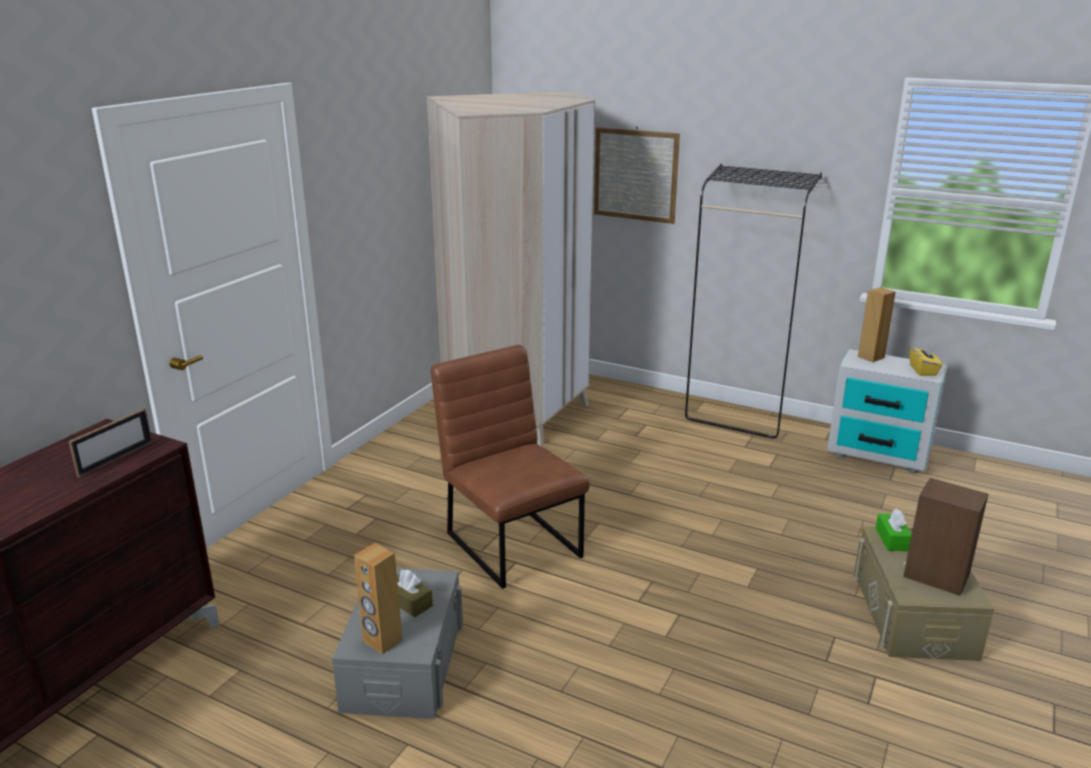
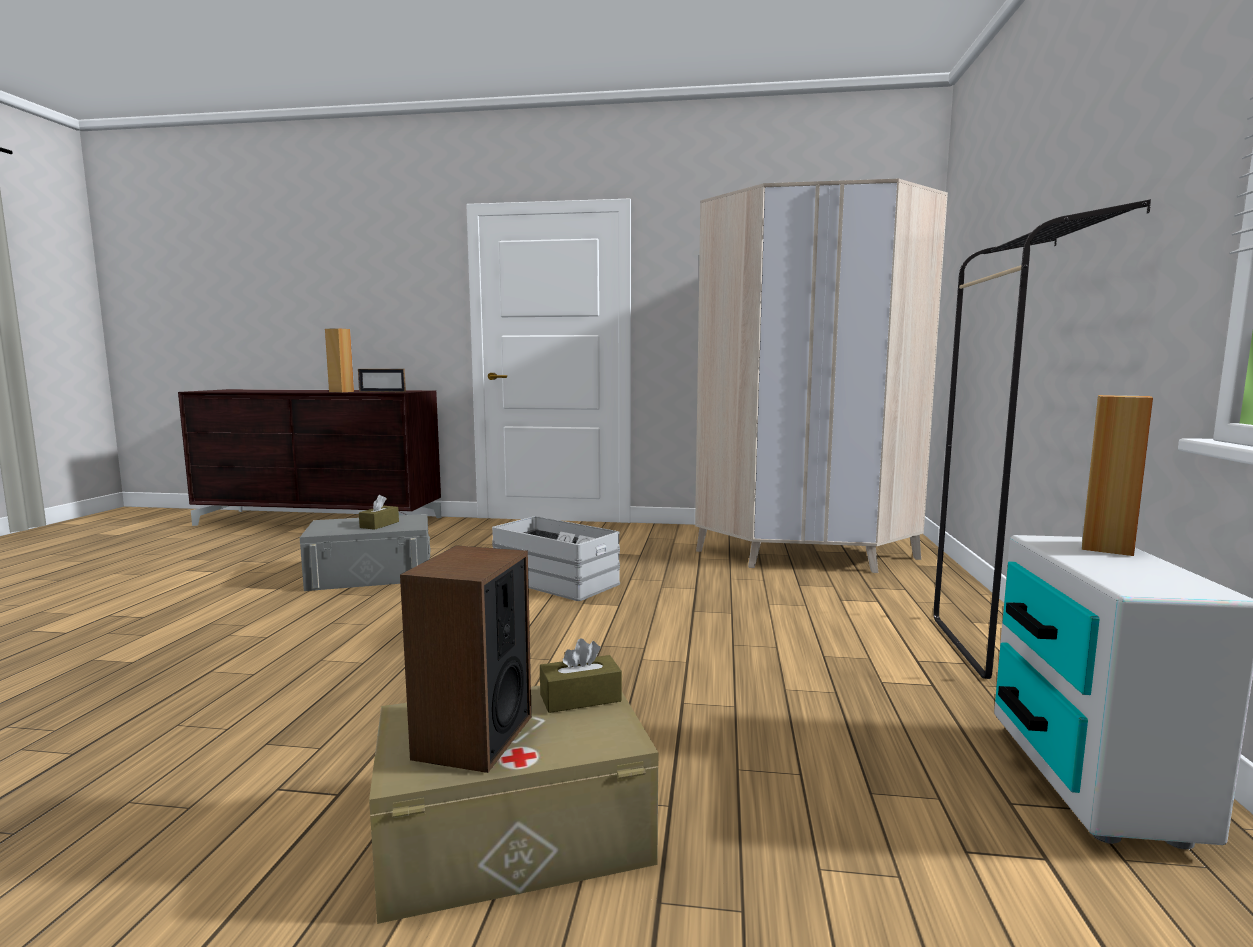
camera: 70 degrees right, 15 degrees down
(382, 641) = (330, 525): brown speaker -> brown speaker (341, 392)
(512, 542) = (556, 580): brown chair -> grey storage box
(635, 173) = (1004, 282): picture -> none
(892, 539) = (580, 698): green tissue box -> brown tissue box
(923, 370) = (1146, 581): yellow tissue box -> none

